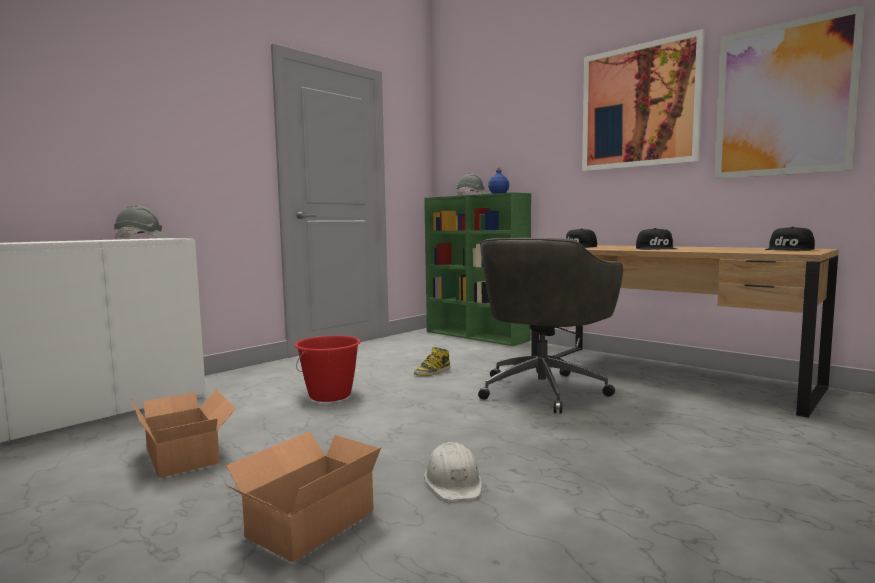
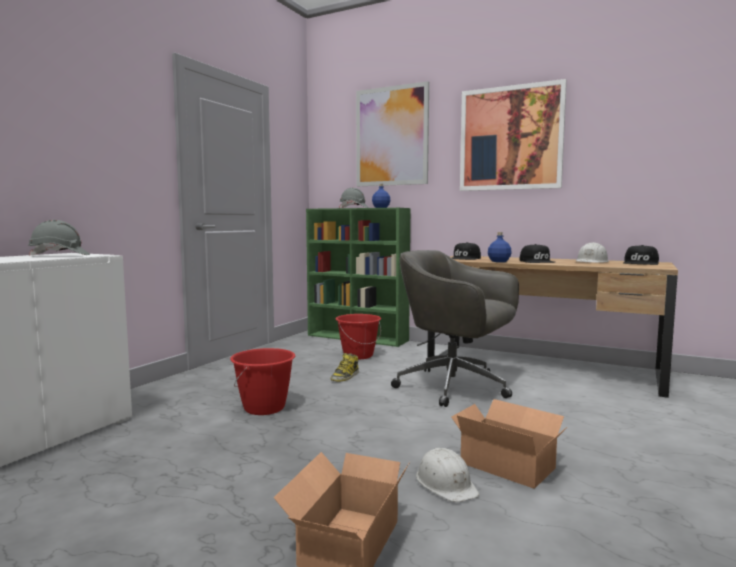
camera: 15 degrees left, 0 degrees up
(185, 454) = (161, 486): cardboard box -> cardboard box (507, 463)
(463, 353) = (358, 355): none -> red bucket
(544, 389) = (455, 387): grey office chair -> grey office chair turned 105 degrees clockwise
(609, 249) = (499, 261): none -> blue bottle
(726, 249) = (592, 262): none -> white hard hat
(783, 100) = (629, 142): picture -> picture (391, 136)

